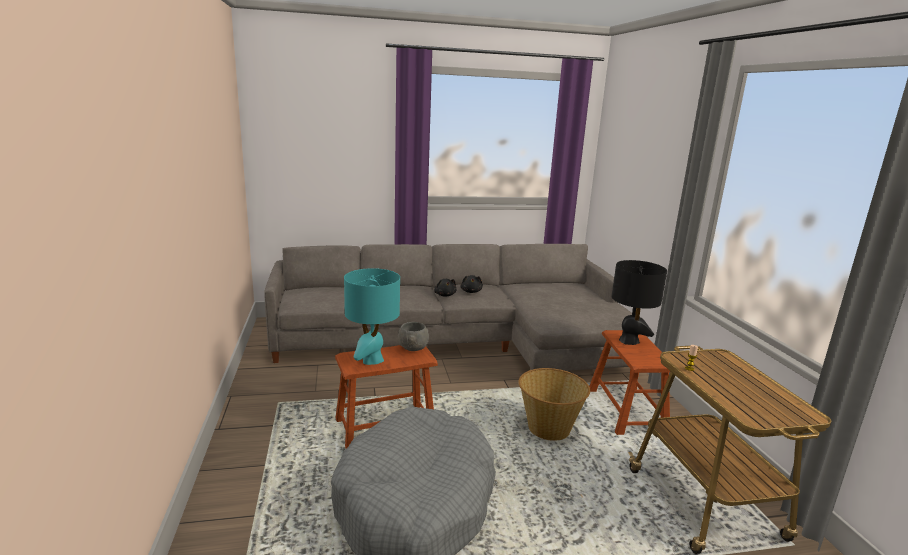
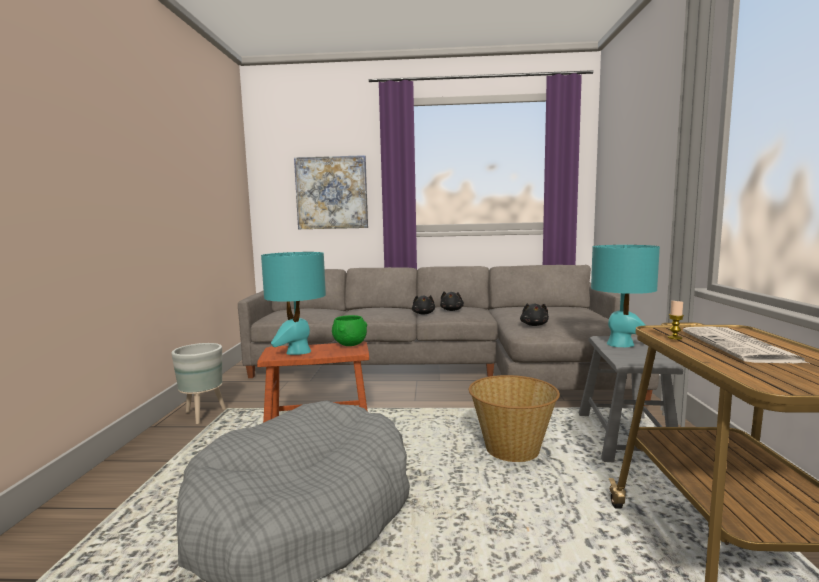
camera: 15 degrees right, 10 degrees down
(259, 411) = (203, 414): none -> grey planter
(338, 160) = (331, 193): none -> picture
(412, 349) = (349, 345): grey bowl -> green bowl
(552, 314) = (534, 325): none -> black plush toy
(626, 410) = (624, 437): brown stool -> grey stool
(629, 341) = (620, 344): black table lamp -> turquoise table lamp
(729, 377) = (740, 347): none -> newspaper

